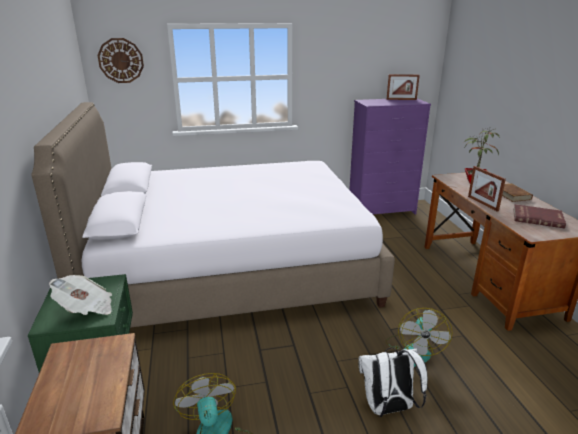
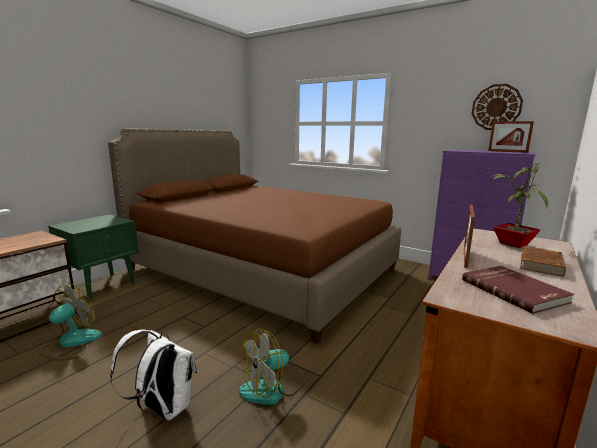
camera: 45 degrees right, 10 degrees down
(86, 308) = (85, 225): newspaper -> none
(121, 60) = (267, 108): wall clock -> wall clock (496, 107)
(231, 269) = (262, 269): white bed -> brown bed

